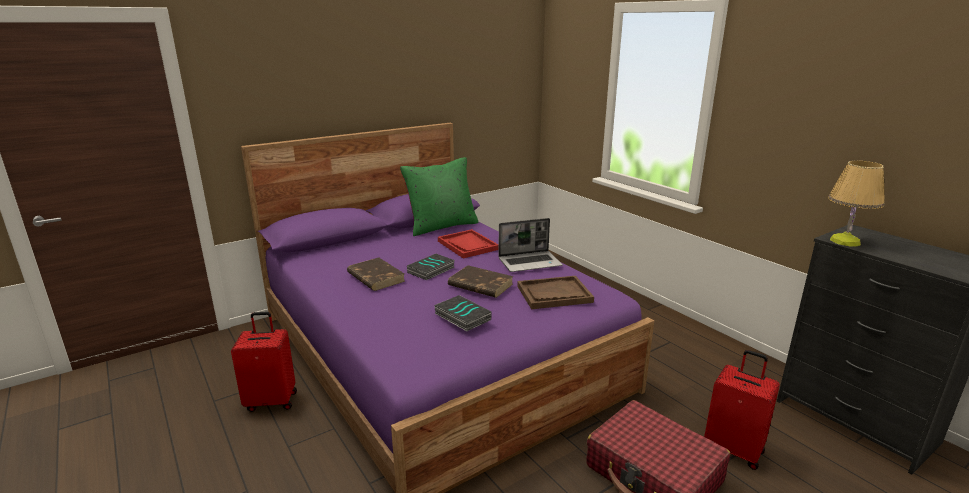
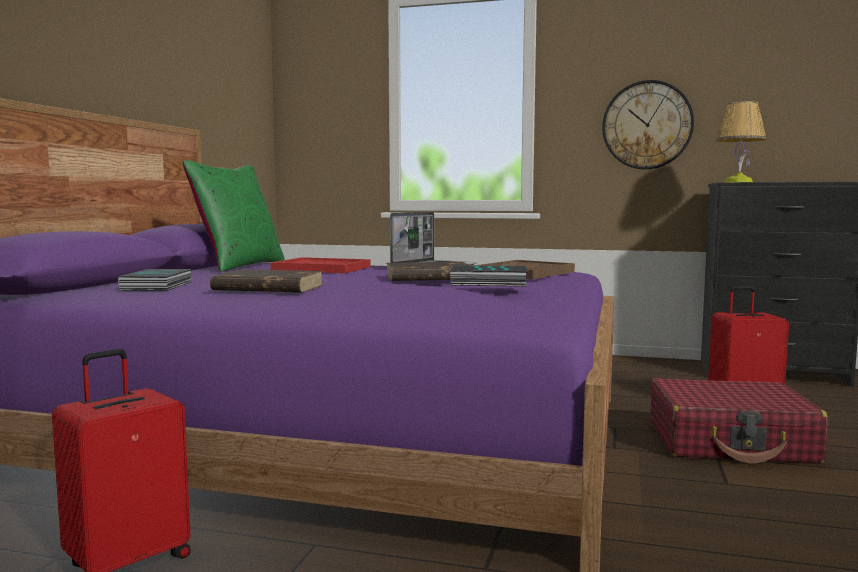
camera: 40 degrees left, 15 degrees down
(431, 270) = (334, 278): book -> book (158, 286)
(804, 151) = (647, 125): none -> wall clock

